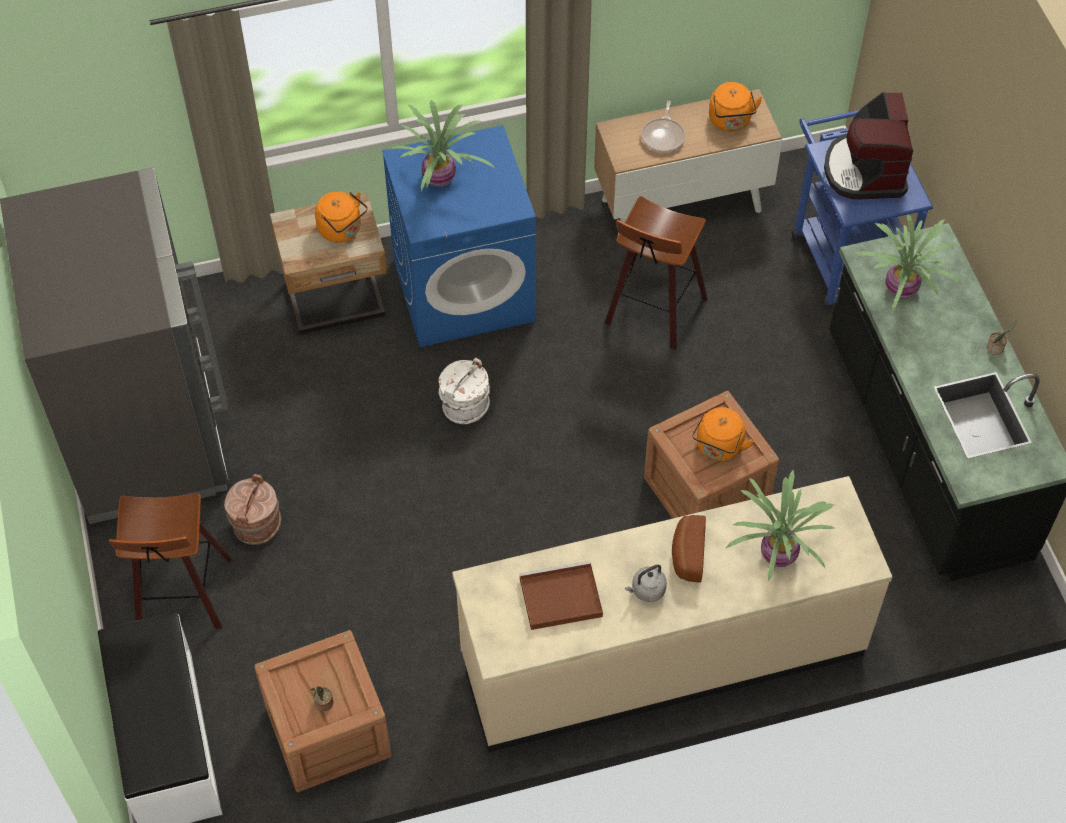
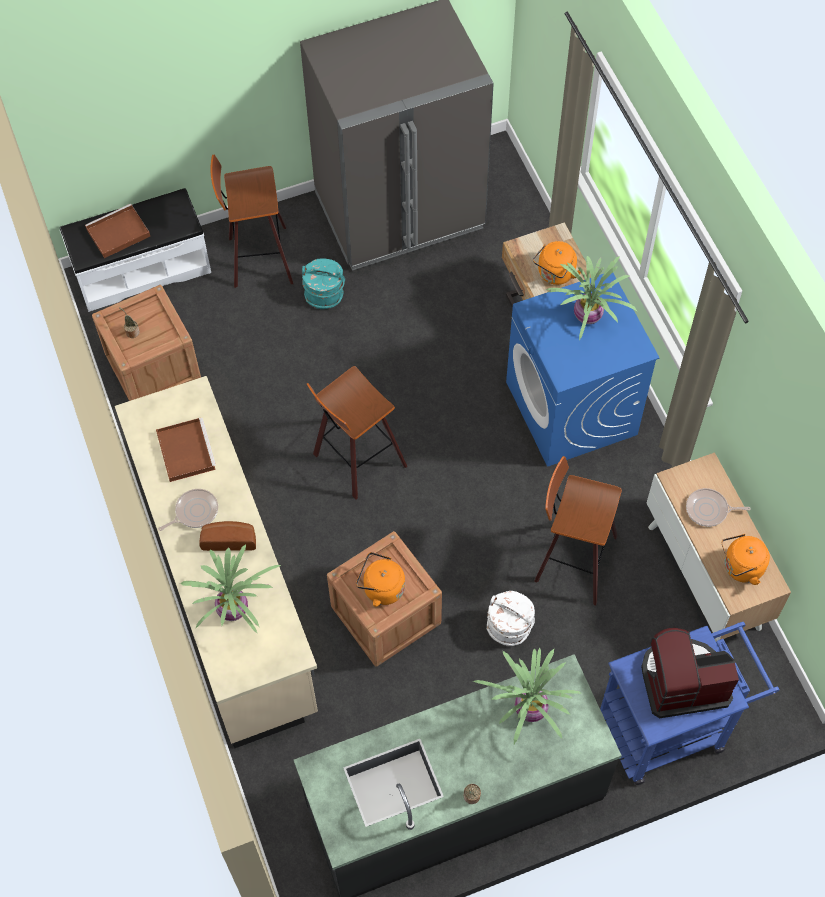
camera: 85 degrees right, 5 degrees up
(157, 717) = (117, 233): none -> brown tray
(256, 524) = (324, 294): brown bucket -> turquoise bucket
(465, 405) = (452, 422): white bucket -> white bucket (509, 626)
(502, 506) = (356, 460): none -> stool
(646, 590) = (194, 512): grey kettle -> frying pan

